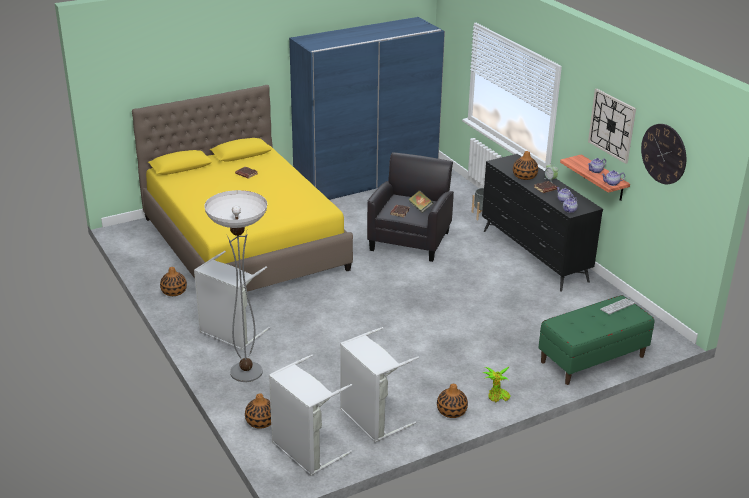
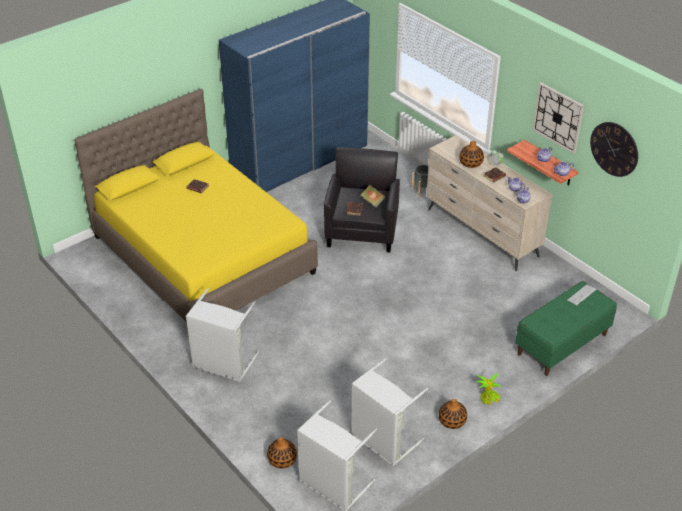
camera: 10 degrees left, 10 degrees up
(174, 292) = (152, 322): vase -> none
(246, 372) = (251, 406): floor lamp -> none
(534, 256) = (482, 233): black dresser -> beige dresser

